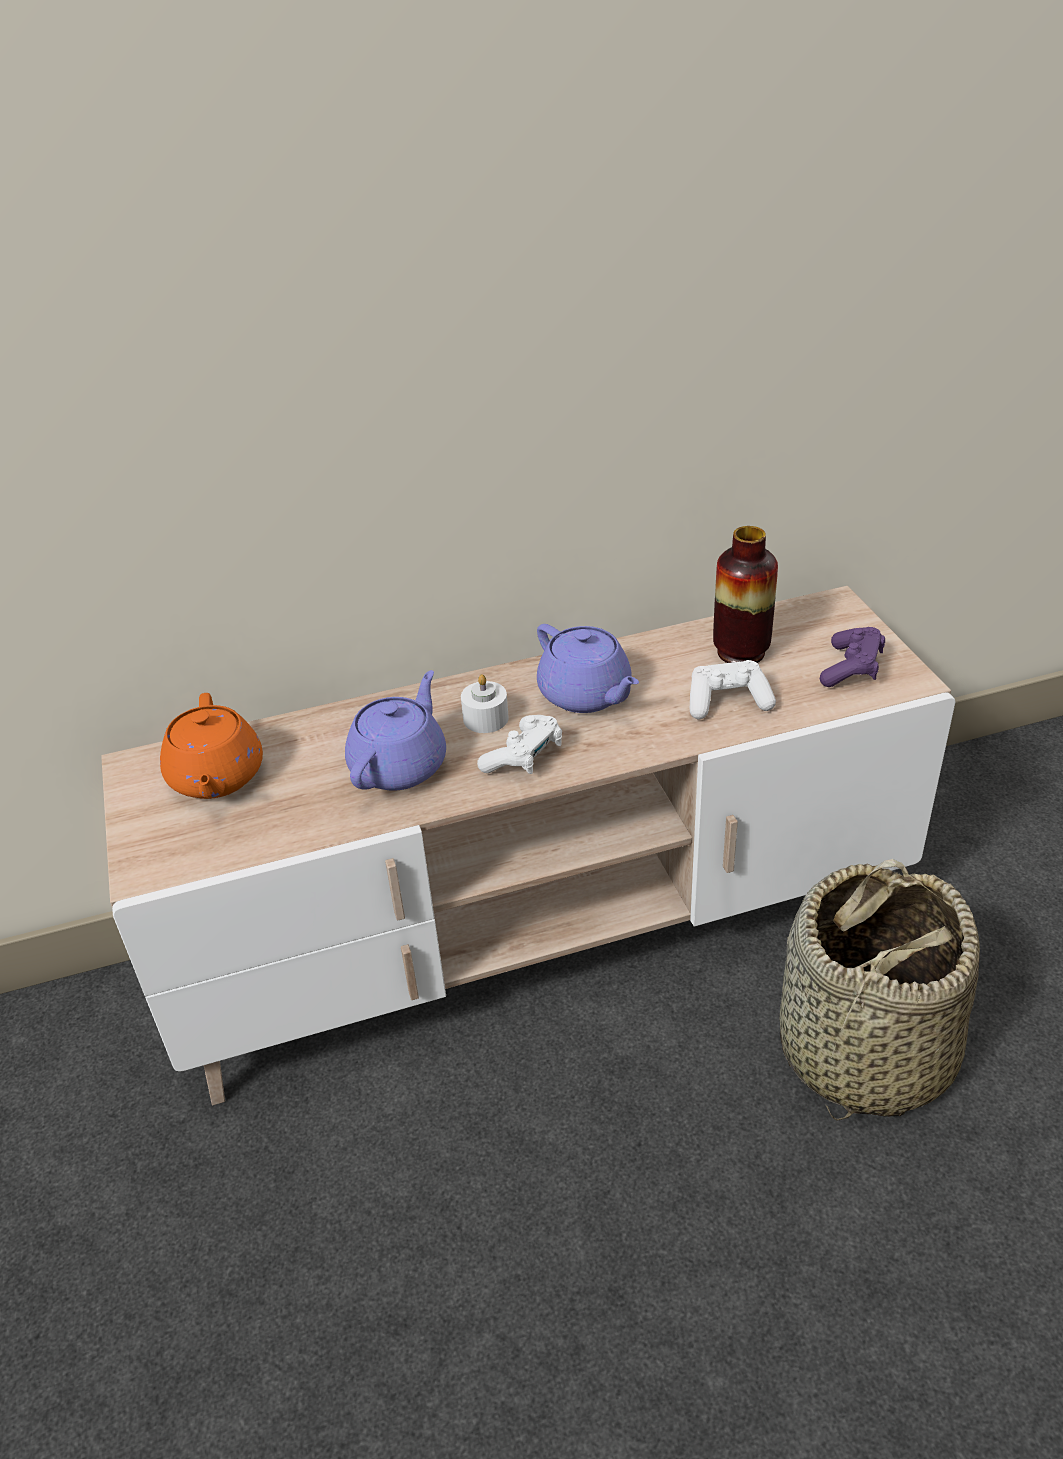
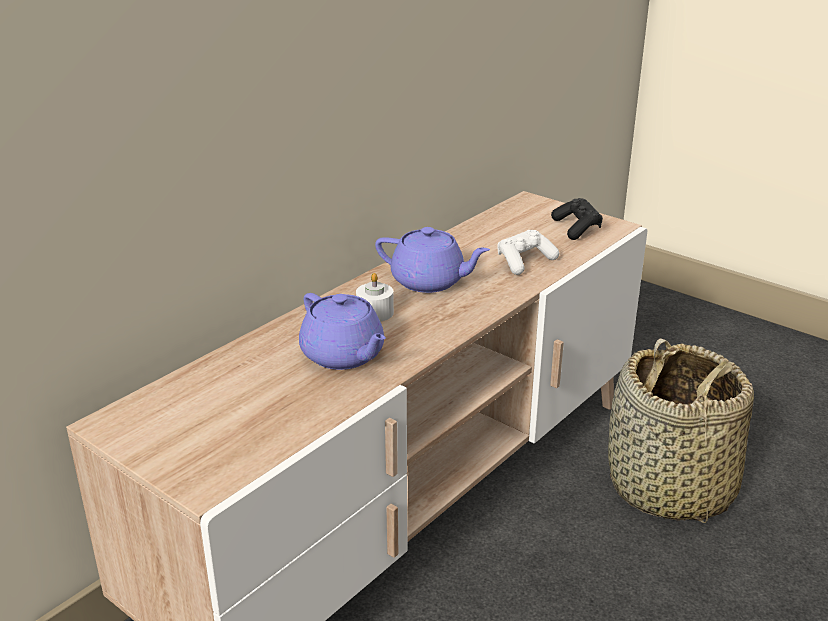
camera: 35 degrees left, 10 degrees down
(216, 778) = (198, 408): orange teapot -> none
(400, 765) = (343, 355): purple teapot -> purple teapot turned 150 degrees clockwise
(524, 757) = (429, 325): white game controller -> none
(741, 652) = (502, 236): vase -> none
(851, 669) = (576, 228): purple game controller -> black game controller

